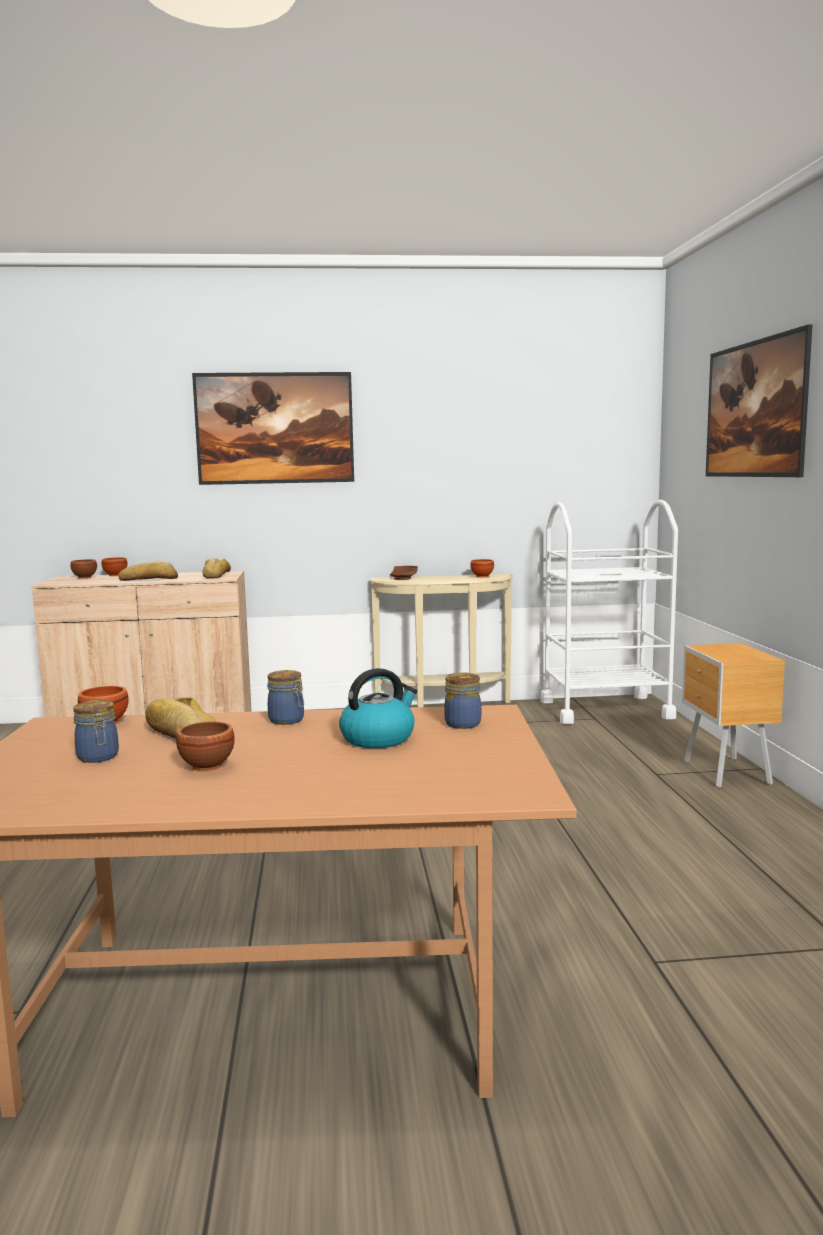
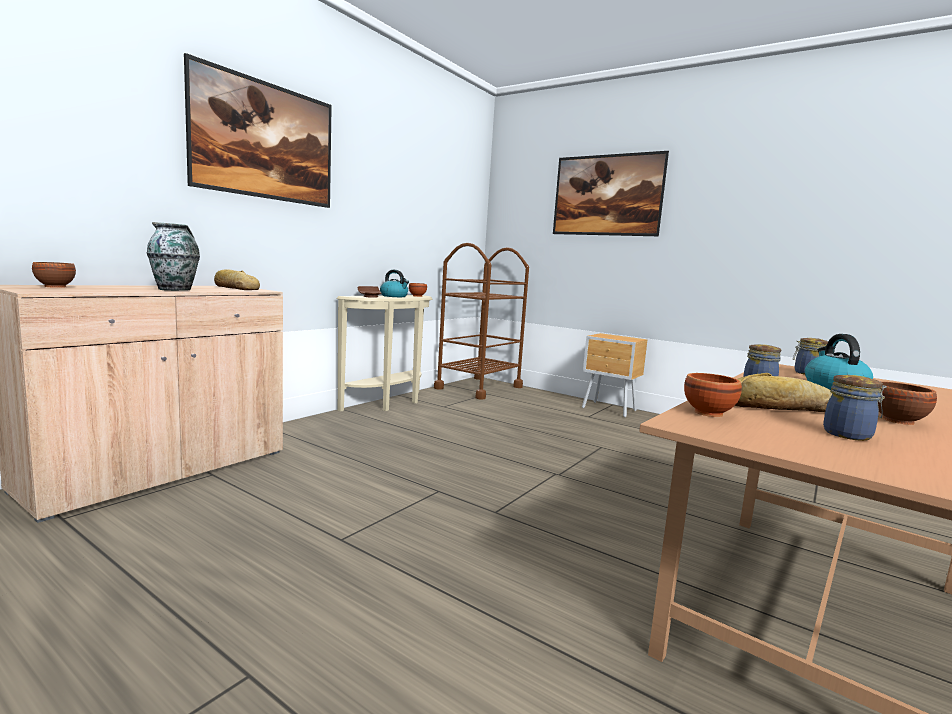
camera: 50 degrees left, 0 degrees up
(116, 575) = (91, 285): brown bowl -> none
(149, 579) = (175, 290): bread -> vase
(442, 577) = (394, 296): none -> kettle
(605, 709) = (479, 388): white cart -> brown cart

